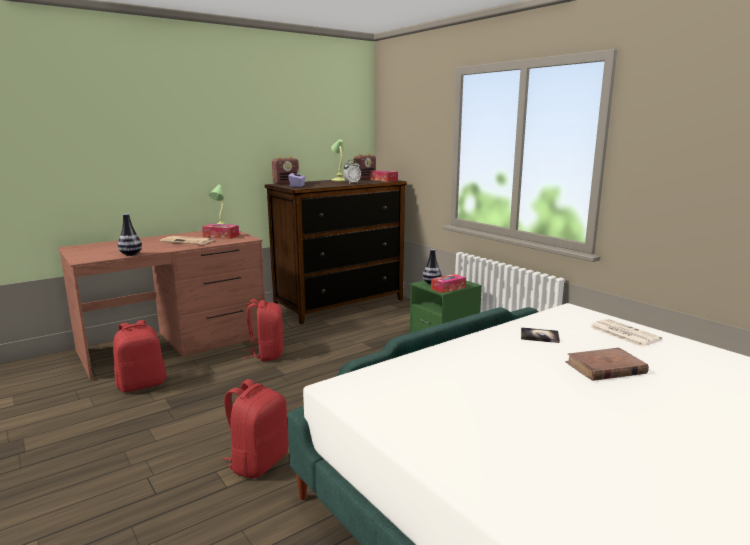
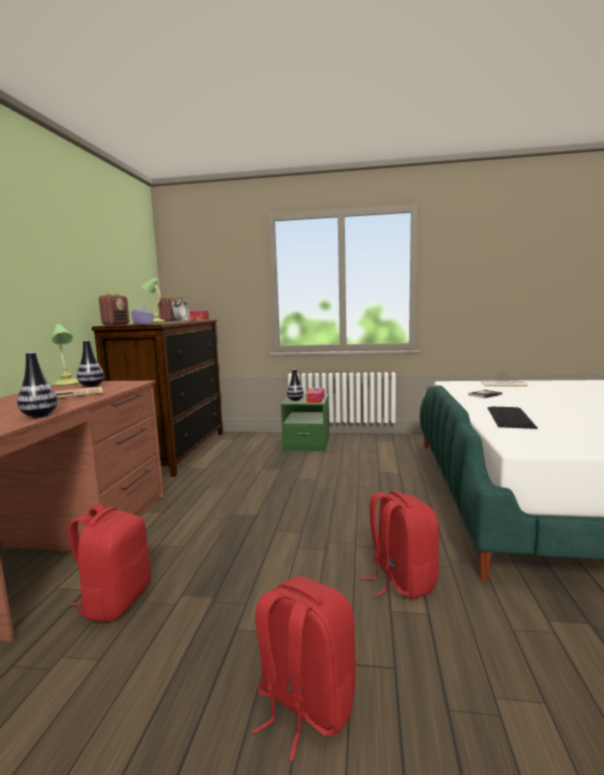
camera: 45 degrees left, 5 degrees down
(221, 236) = (92, 386): tissue box -> vase
(266, 354) = (199, 509): red backpack -> red backpack (304, 705)
(448, 365) = (510, 417): none -> keyboard
(605, 368) = (553, 397): brown book -> none

